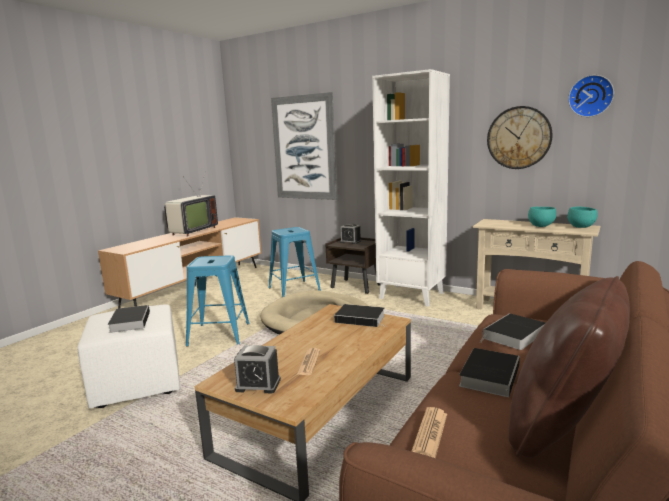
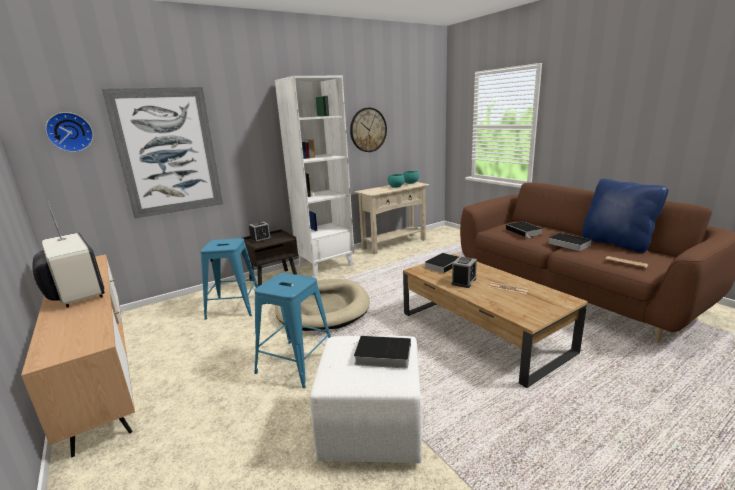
camera: 65 degrees left, 5 degrees up
(258, 385) = (537, 307): alarm clock -> alarm clock (464, 281)
(563, 428) = (616, 243): brown pillow -> blue pillow
(590, 96) = (400, 102): wall clock -> wall clock (70, 132)

